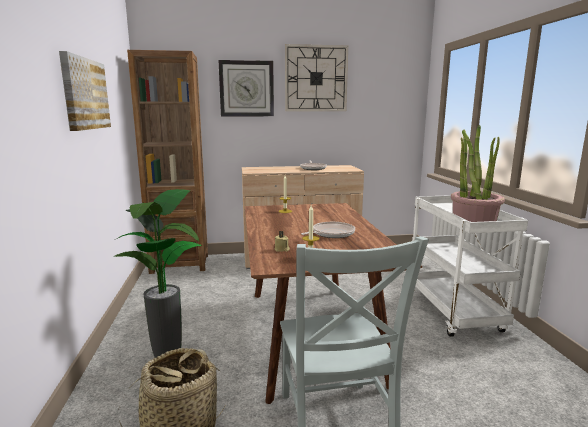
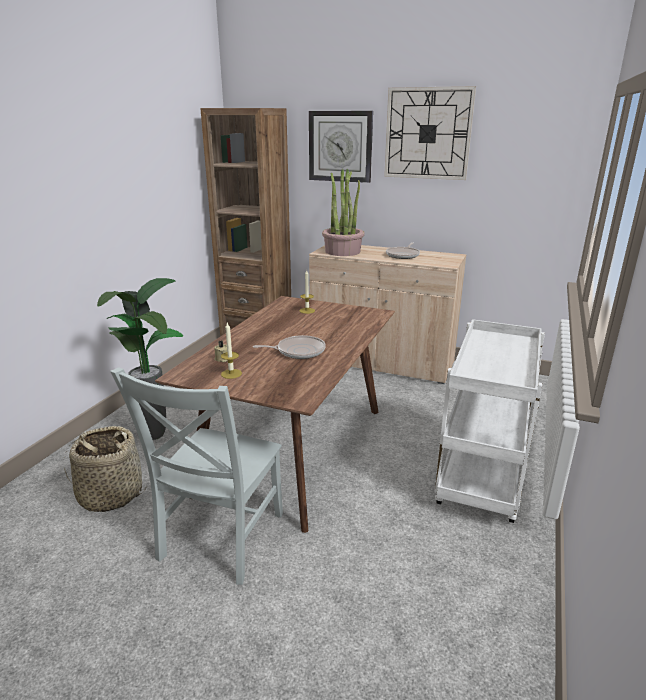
camera: 30 degrees right, 10 degrees up
(85, 94) = (119, 172): picture -> none
(474, 218) = (497, 368): potted plant -> potted plant (343, 251)

